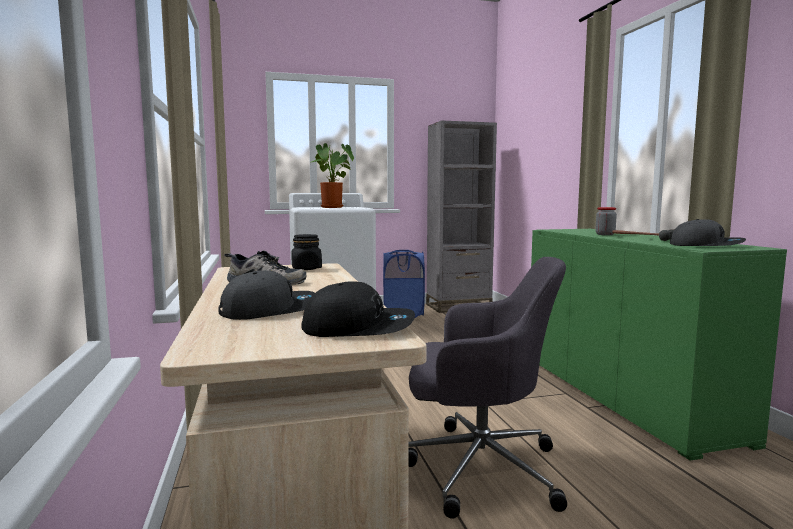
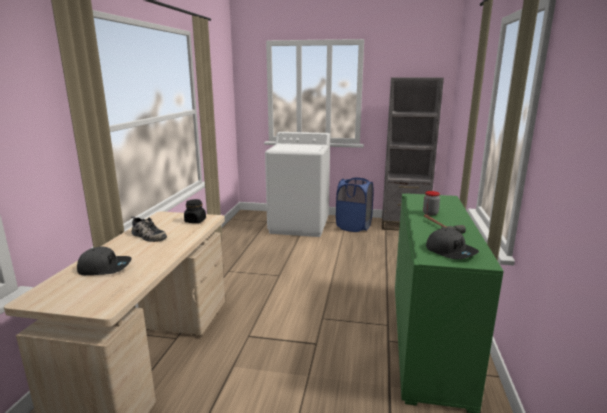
camera: 25 degrees right, 10 degrees up
(333, 207) = (298, 147): potted plant -> none
(358, 328) = (110, 295): black cap -> none
(478, 468) = (264, 365): grey office chair -> none

